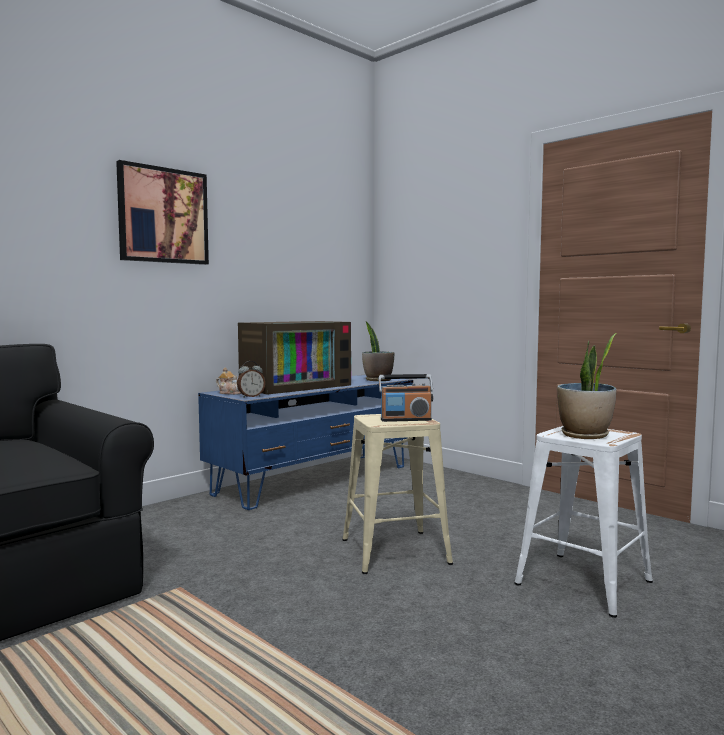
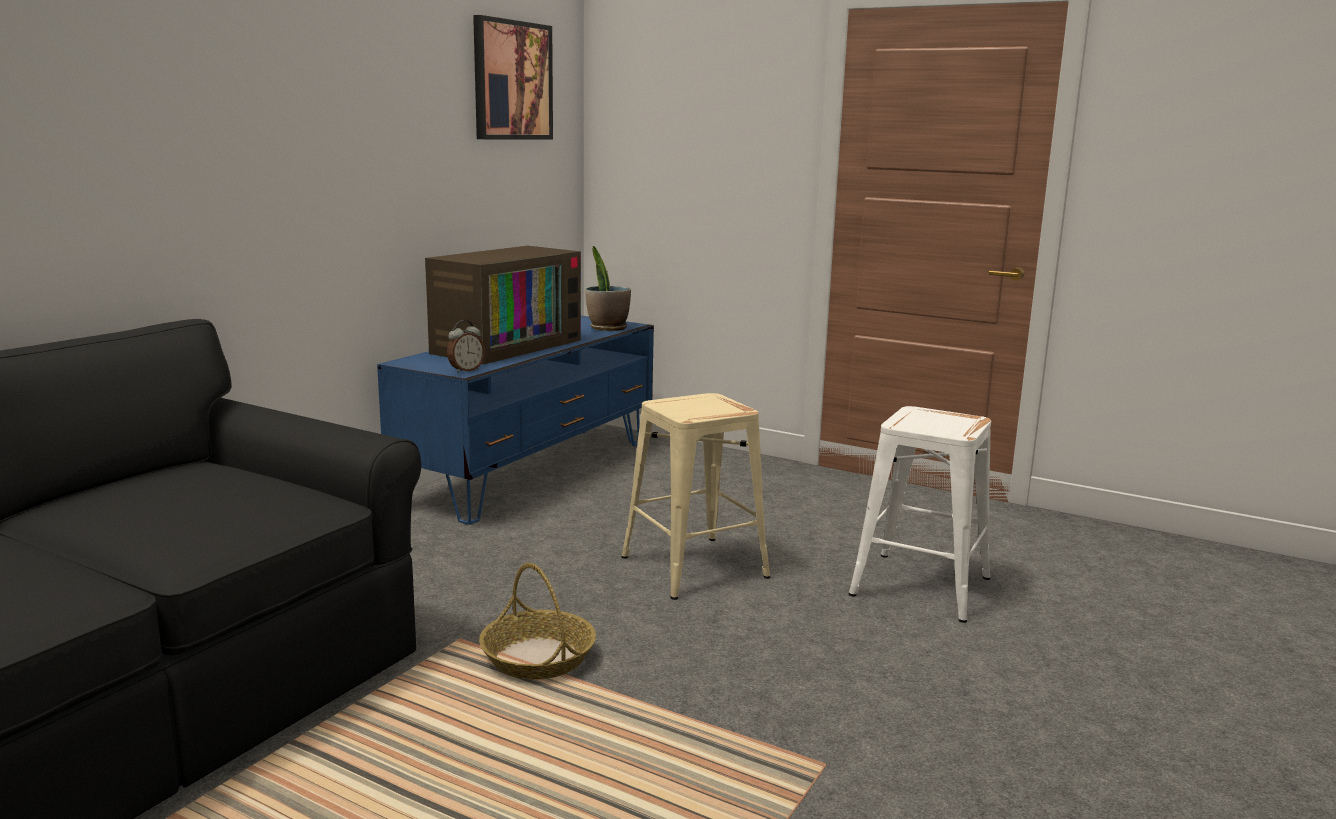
camera: 15 degrees left, 10 degrees up
(163, 215) = (320, 103): picture -> picture (512, 80)
(227, 608) = (537, 657): none -> basket
(230, 393) = (427, 363): teapot -> none
(405, 420) = (713, 407): radio -> none
(585, 435) = (934, 425): potted plant -> none

